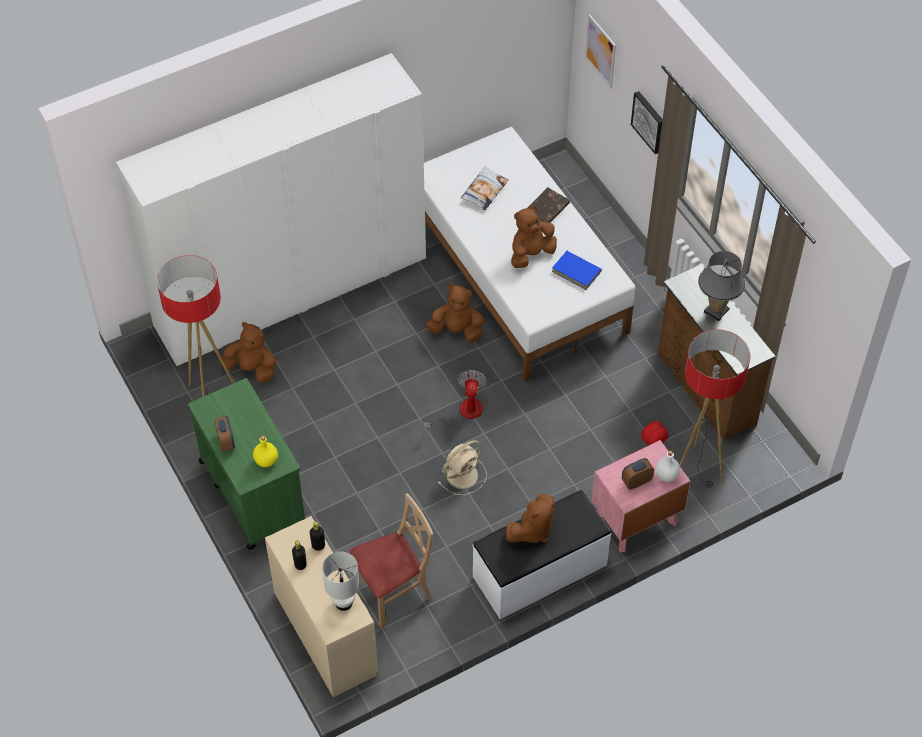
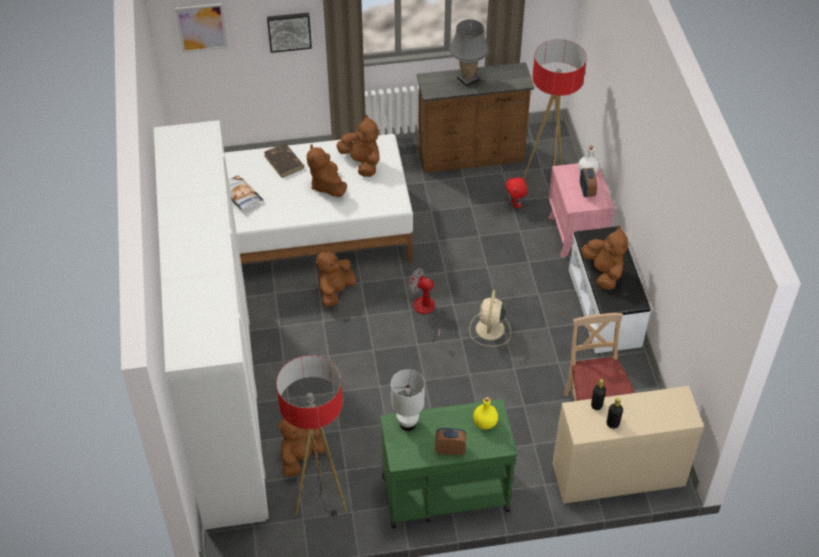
camera: 70 degrees left, 5 degrees down
(344, 603) = (663, 402): white table lamp -> white table lamp (408, 423)
(463, 474) = (490, 330): beige fan -> beige fan turned 150 degrees counterclockwise
(577, 271) = (362, 163): blue book -> brown plush toy

